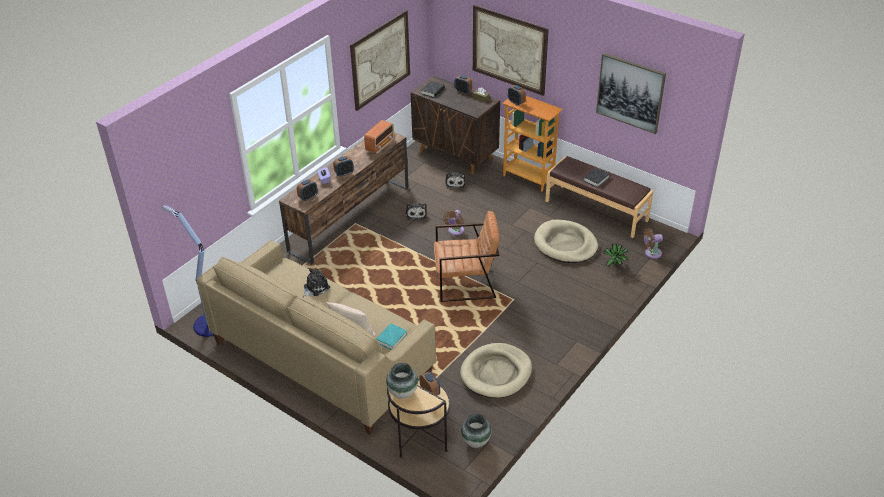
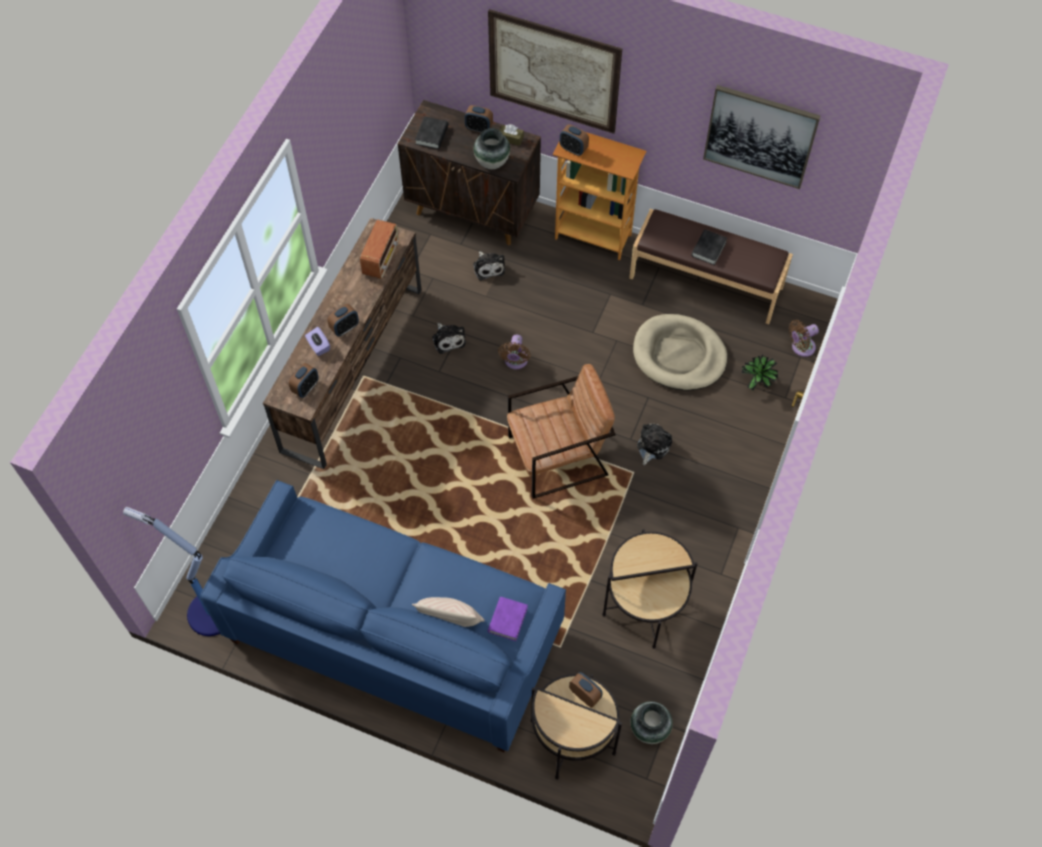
camera: 15 degrees left, 20 degrees up
(315, 288) = (368, 550): plush toy -> plush toy (652, 446)
(322, 357) = (395, 634): beige sofa -> blue sofa
(380, 60) = (354, 122): picture -> none
(391, 338) = (507, 620): turquoise book -> purple book
(402, 393) = (557, 720): vase -> vase (491, 162)
(496, 373) = (644, 608): beige dog bed -> side table

